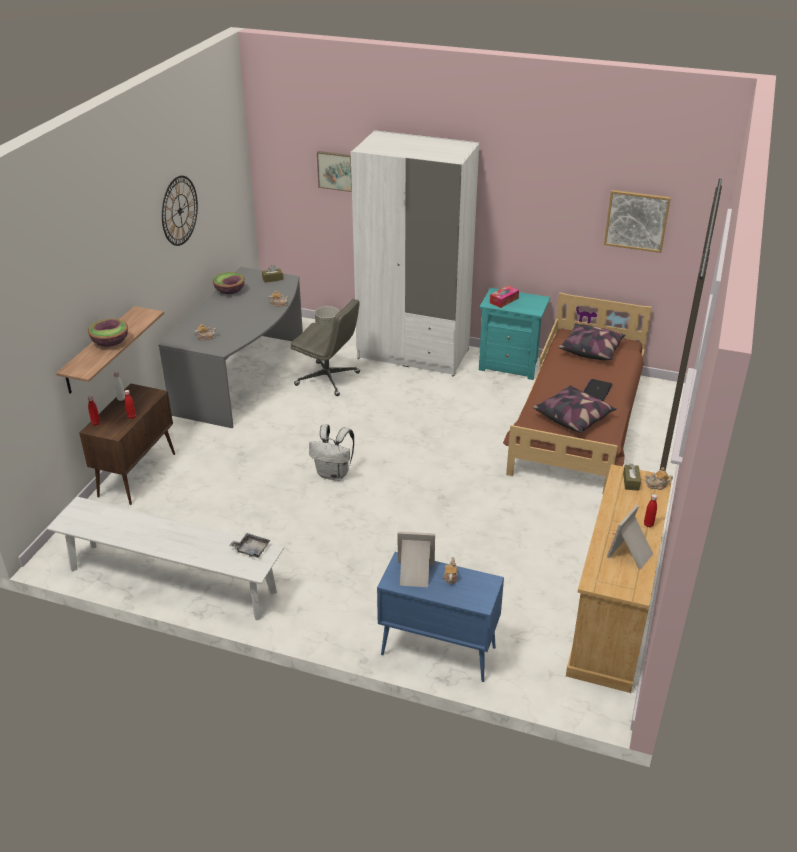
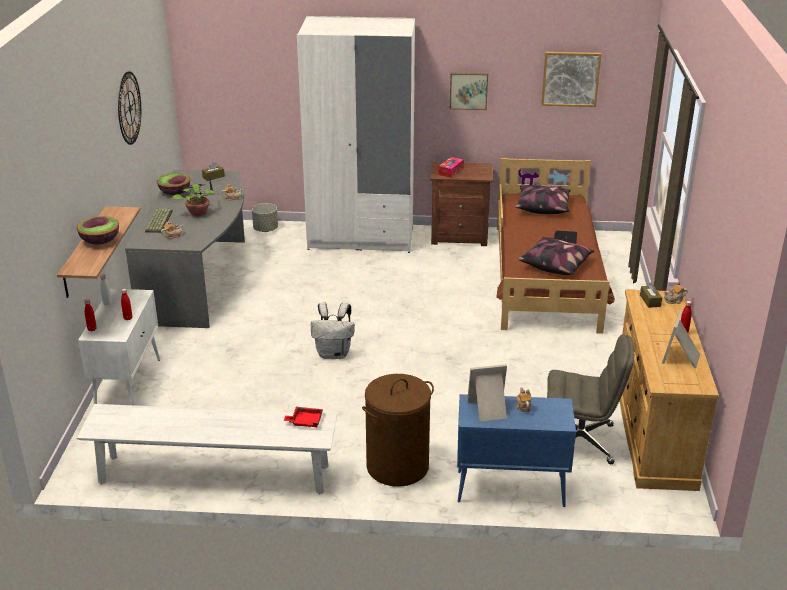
camera: 15 degrees left, 5 degrees down
(137, 474) = (128, 384): brown cabinet -> white cabinet
(200, 320) = (158, 221): none -> keyboard
(241, 316) = (199, 213): none -> potted plant
(251, 549) = (305, 421): grey tray -> red tray
(328, 379) = (287, 271): grey office chair -> grey office chair (581, 441)
(336, 170) = (266, 61): picture -> picture (468, 90)
(340, 605) = (397, 467): none -> brown laundry basket
(510, 365) = (459, 236): turquoise nightstand -> brown nightstand

